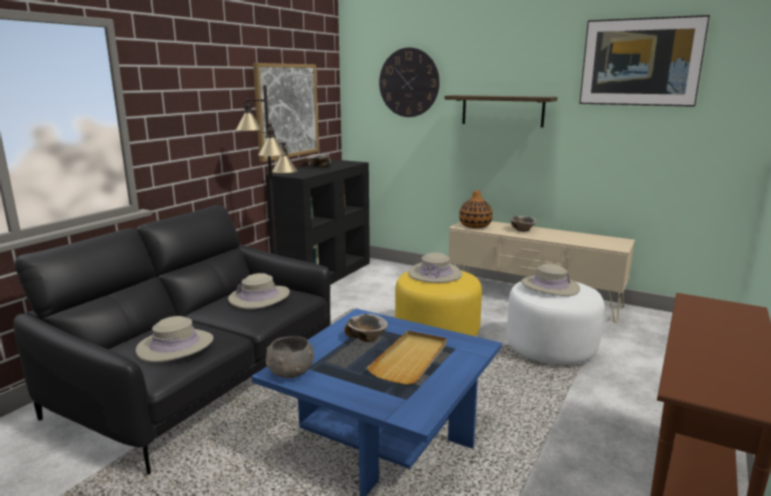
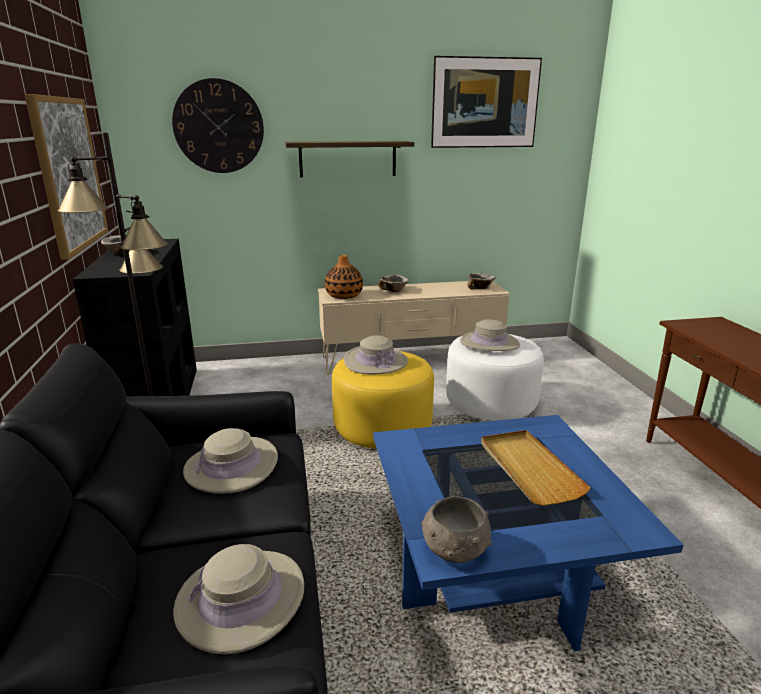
camera: 40 degrees left, 5 degrees up
(367, 338) = (450, 463): bowl -> bowl (480, 287)

